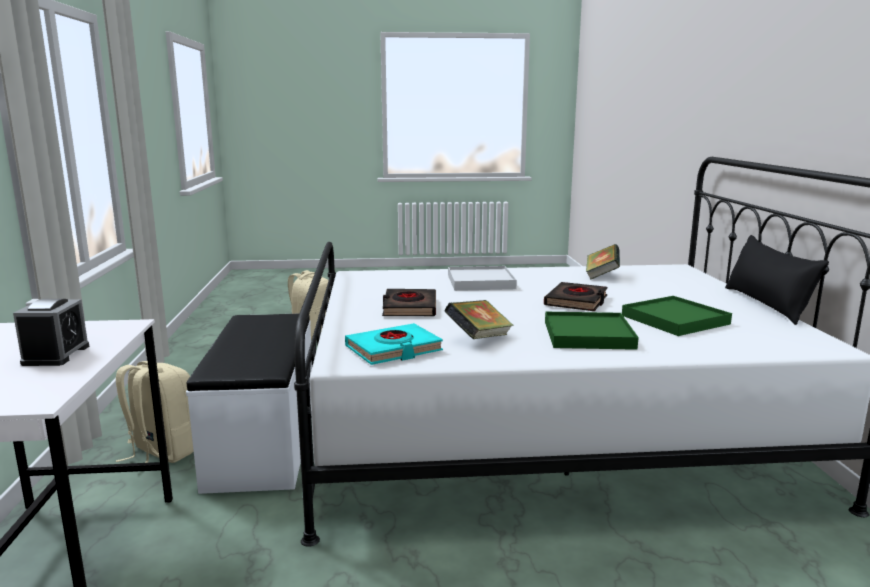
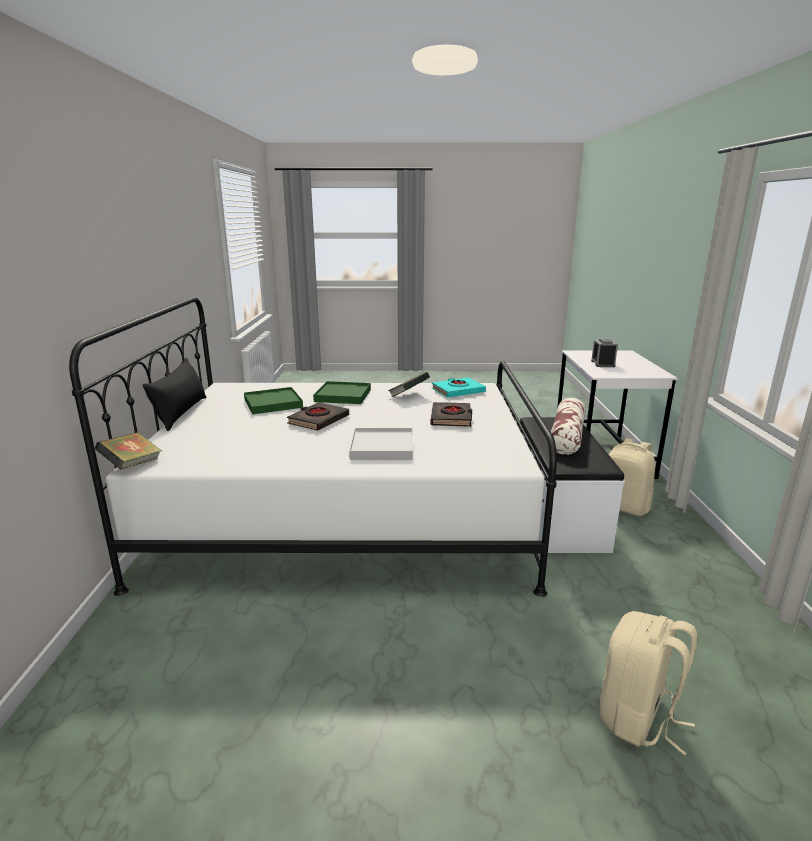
camera: 175 degrees left, 5 degrees up
(247, 347) = (567, 436): none -> pillow
(601, 275) = (248, 453): book -> book (132, 465)

